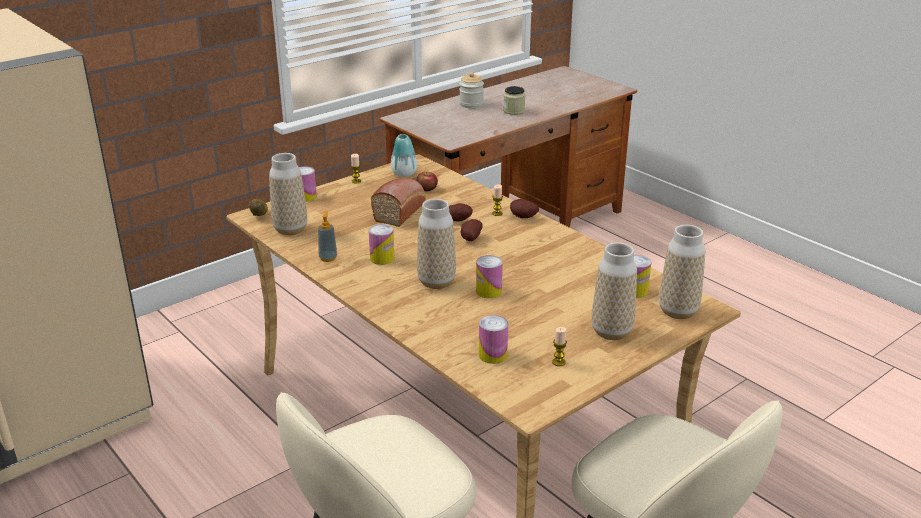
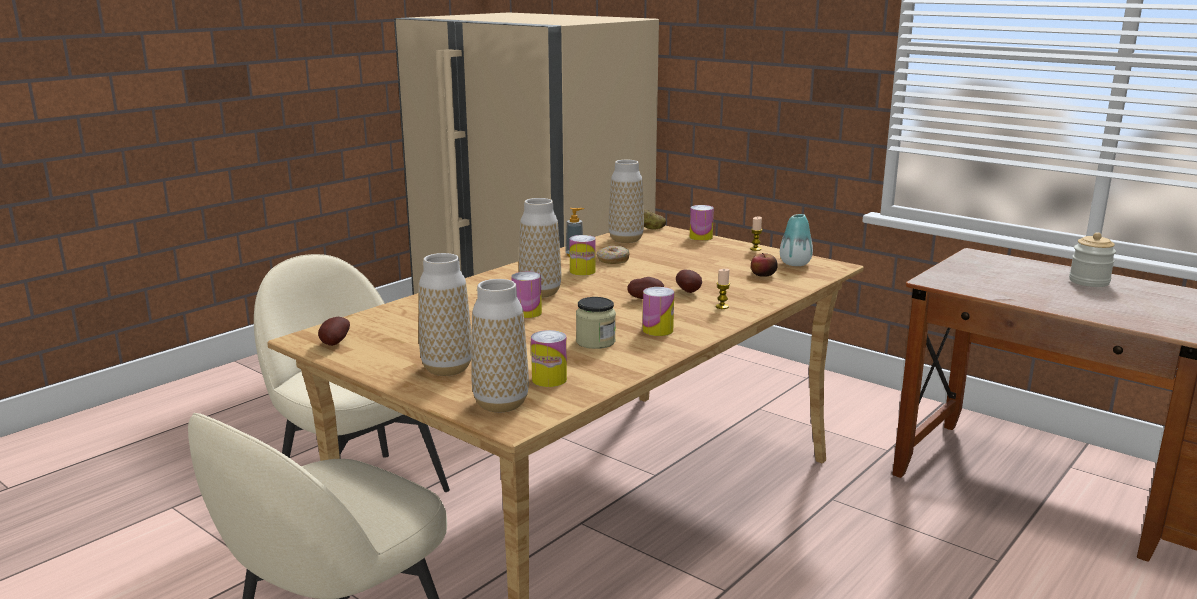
camera: 80 degrees right, 10 degrees down
(356, 242) = (613, 260): none -> donut
(401, 211) = (694, 269): bread -> none
(493, 355) = (400, 321): can -> can (657, 330)
(514, 111) = (1106, 304): jar -> jar (595, 342)
(523, 218) = (720, 319): potato -> potato (333, 344)
(558, 362) = (384, 346): candle -> none

